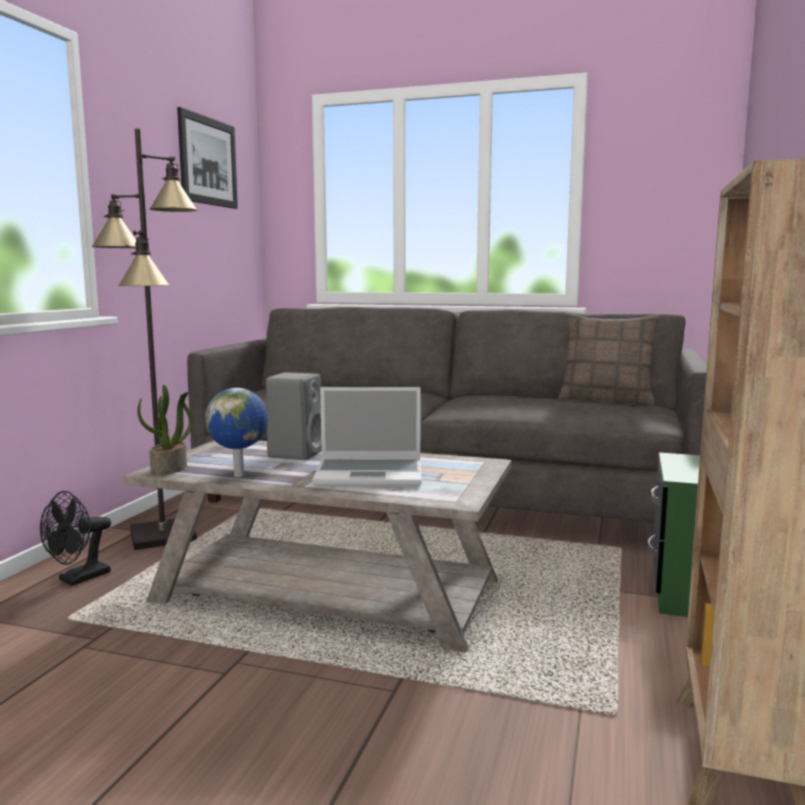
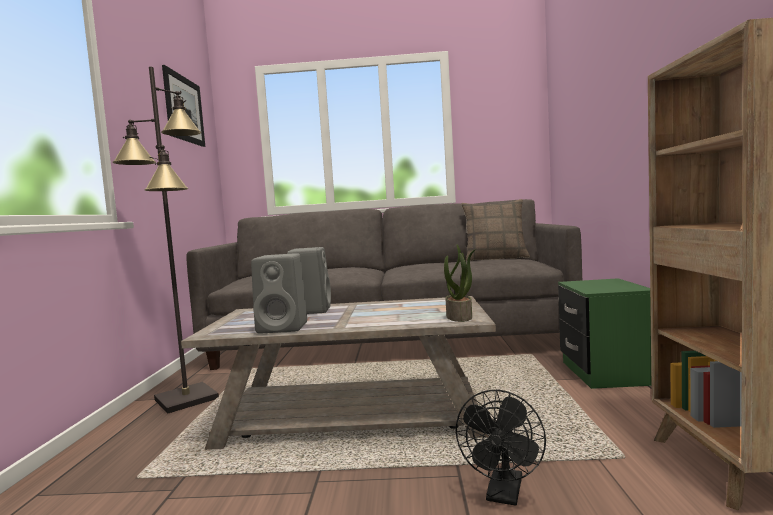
camera: 15 degrees left, 5 degrees down
(78, 579) = (128, 444): black fan -> black fan (504, 495)
(169, 469) = (218, 331): potted plant -> potted plant (460, 317)
(240, 475) = (284, 327): globe -> grey speaker
(371, 475) = (387, 315): laptop -> none

